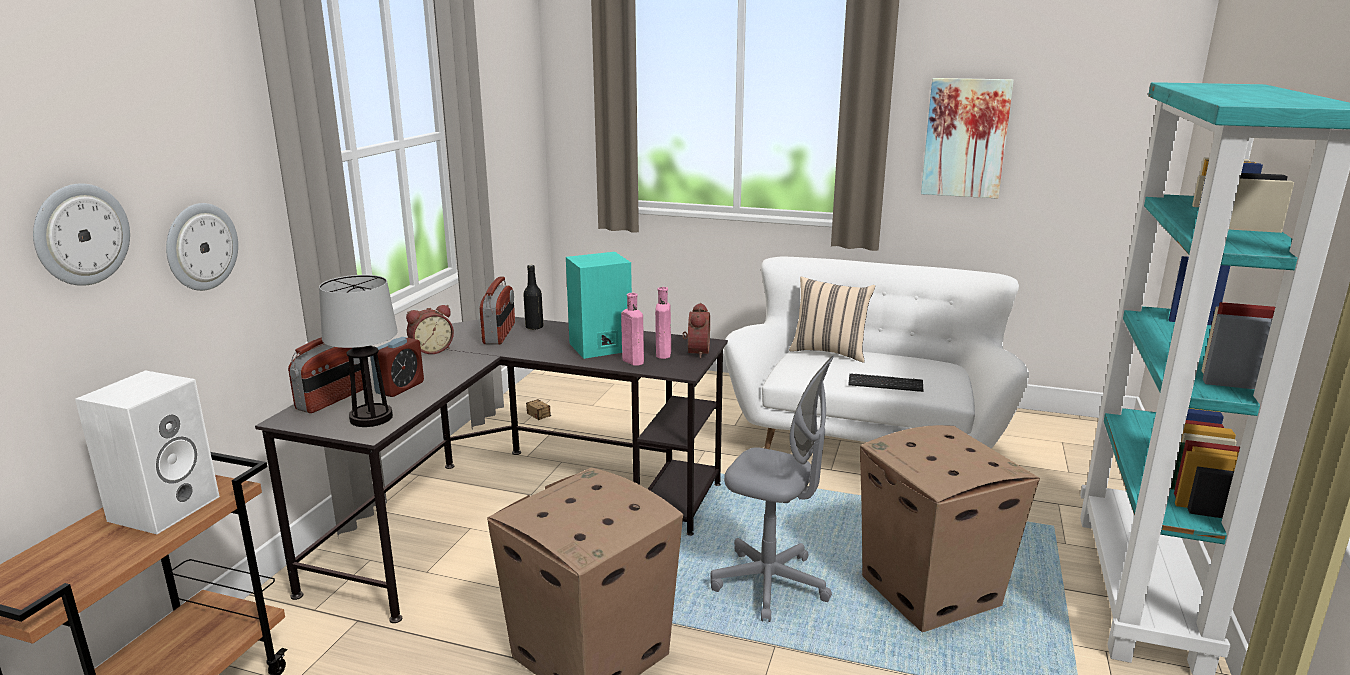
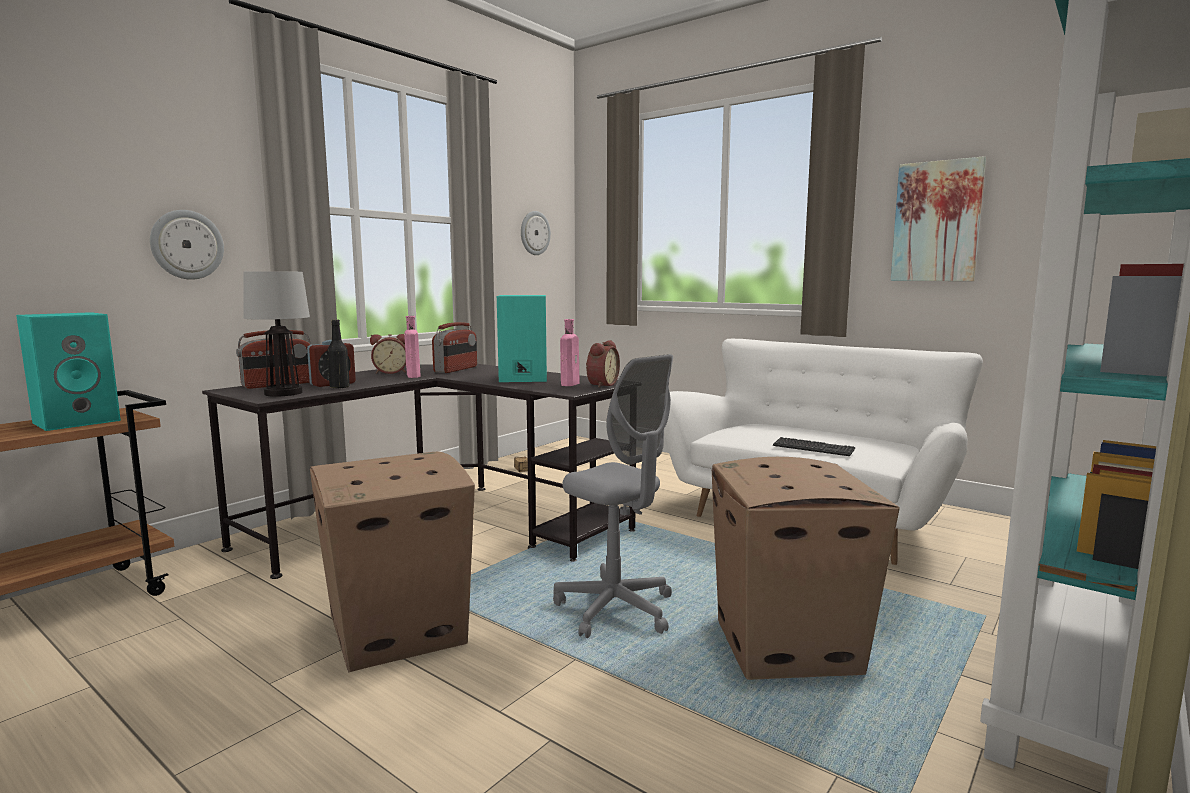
camera: 20 degrees right, 10 degrees down
(81, 234) = (69, 205): wall clock -> wall clock (534, 233)
(165, 507) = (78, 421): white speaker -> turquoise speaker
(534, 327) = (489, 368): black bottle -> black bottle (339, 387)
(632, 360) = (536, 385): pink bottle -> pink bottle (413, 376)
(829, 352) = (779, 426): beige pillow -> none

